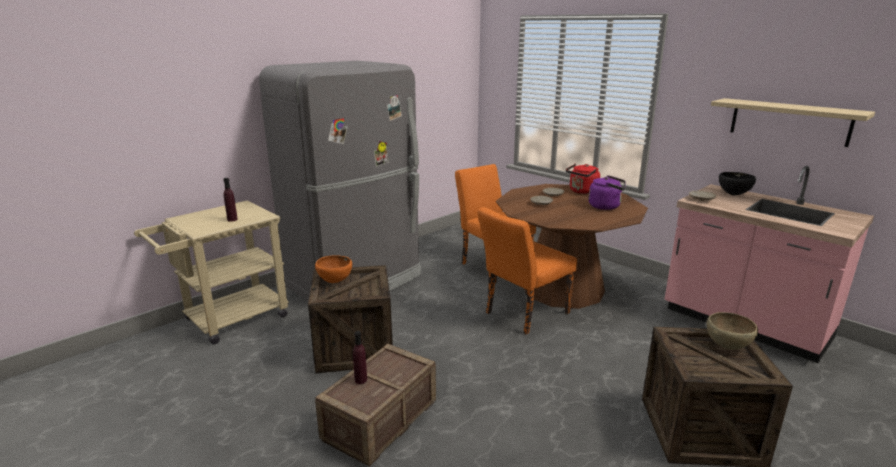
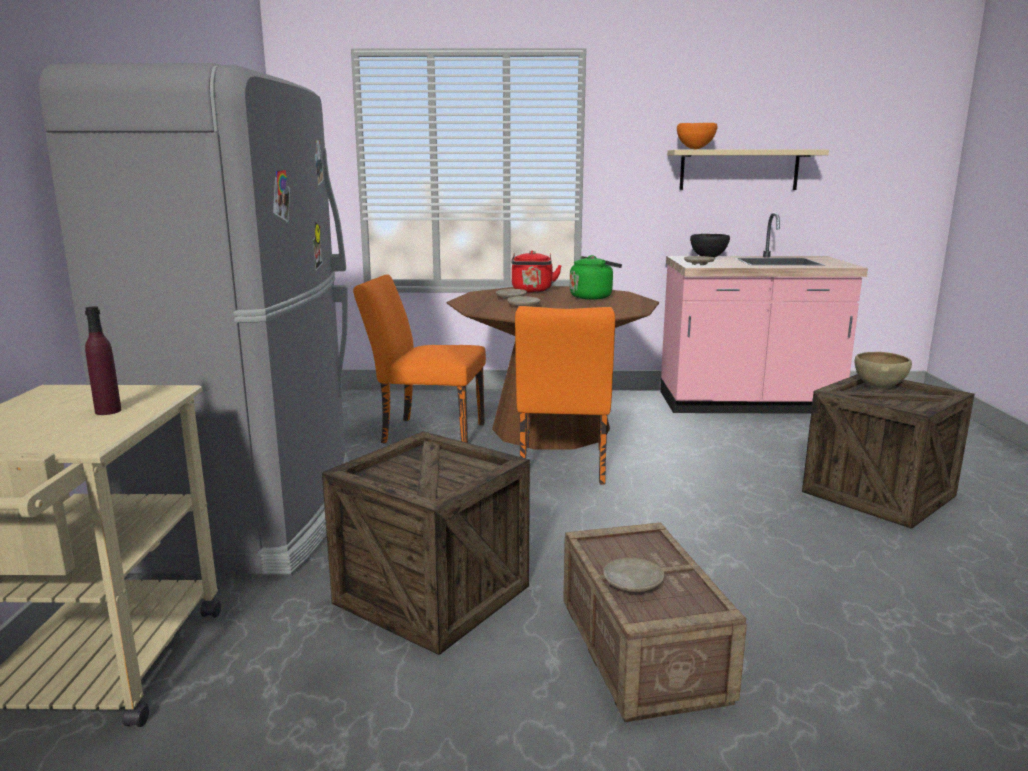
camera: 45 degrees left, 5 degrees down
(335, 281) = (390, 475): orange bowl -> orange bowl (695, 149)
(361, 380) = (632, 583): purple bottle -> beige plate
(606, 206) = (593, 297): purple kettle -> green kettle

